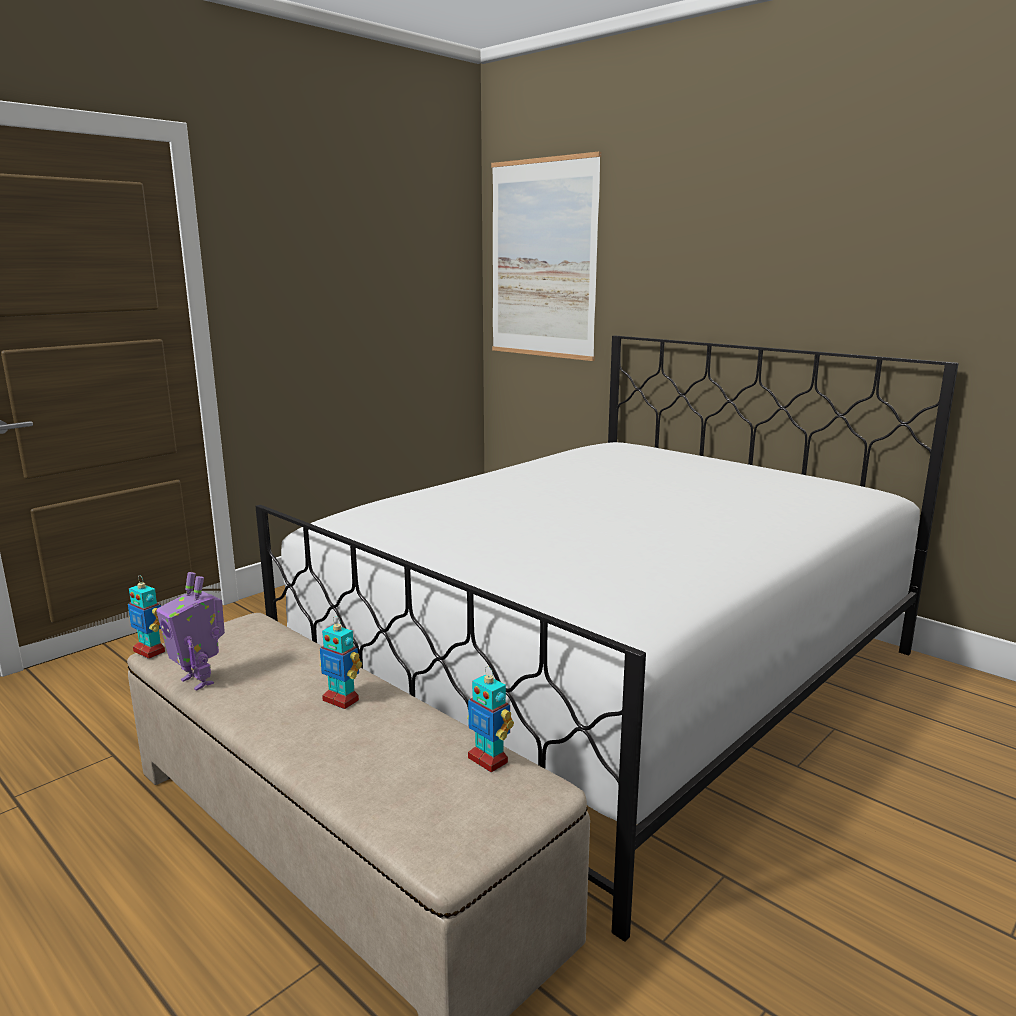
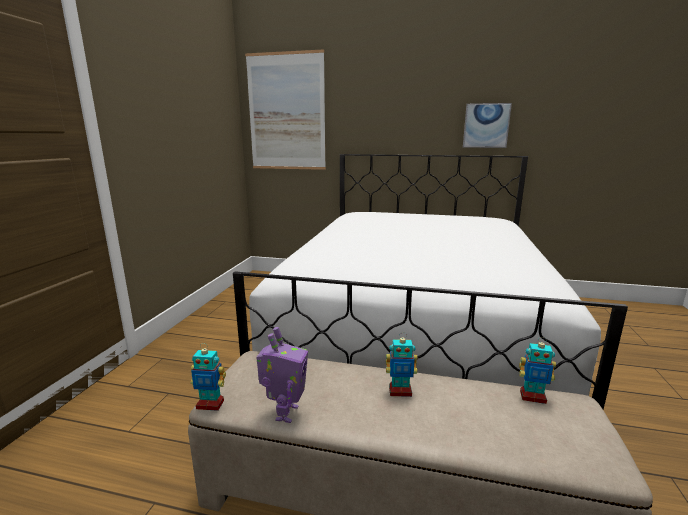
camera: 30 degrees left, 0 degrees up
(199, 680) = (285, 413): toy robot -> toy robot turned 90 degrees counterclockwise
(877, 294) = (486, 125): none -> picture

